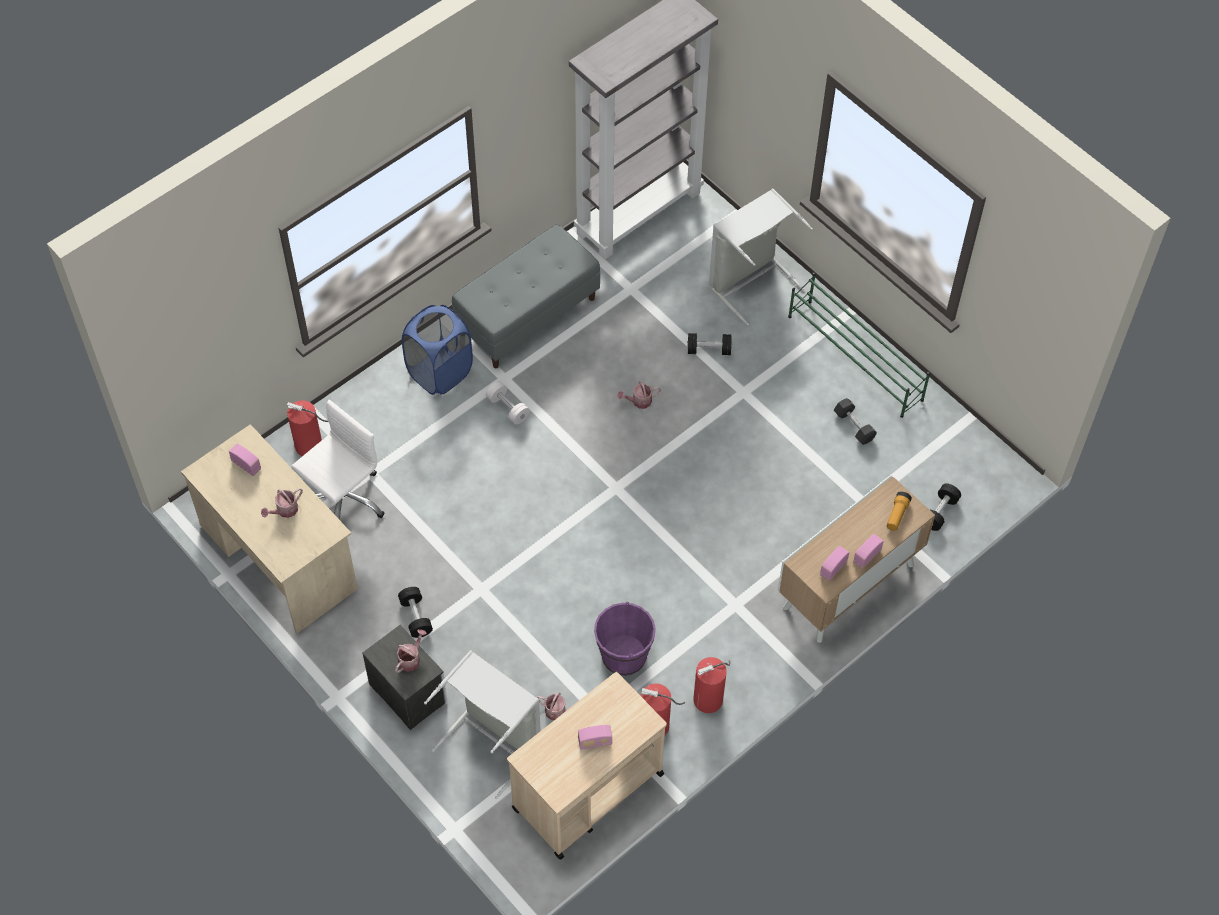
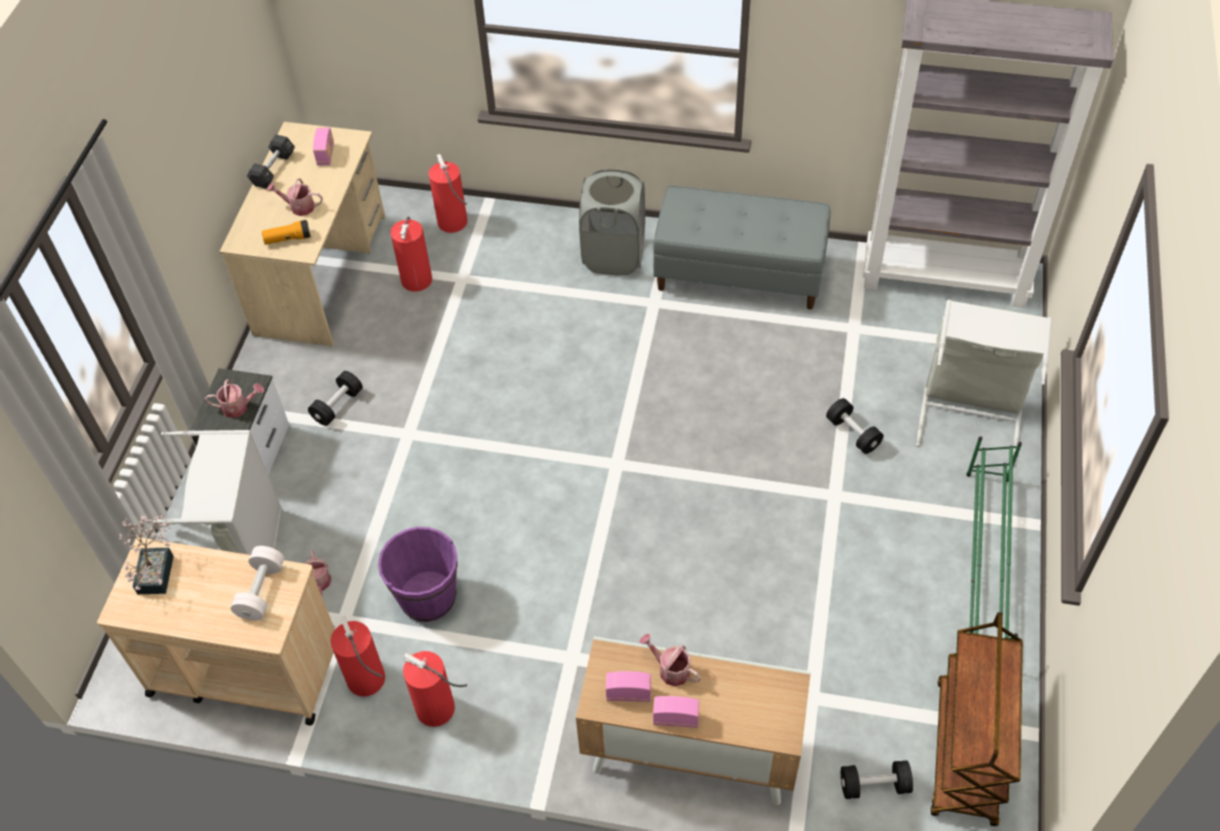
camera: 55 degrees right, 5 degrees down
(343, 500) = (417, 278): white office chair -> fire extinguisher
(440, 372) = (614, 255): blue laundry basket -> grey laundry basket
(508, 408) = (624, 326): white dumbbell -> white dumbbell (261, 591)
(544, 758) = (157, 569): none -> potted plant
(595, 742) = (208, 601): radio -> none
(639, 401) = (733, 417): watering can -> watering can (670, 669)
(854, 426) = (898, 623): black dumbbell -> black dumbbell (273, 169)
(897, 515) = (761, 714): flashlight -> flashlight (288, 239)
(956, 456) = (966, 753): none -> brown cart

